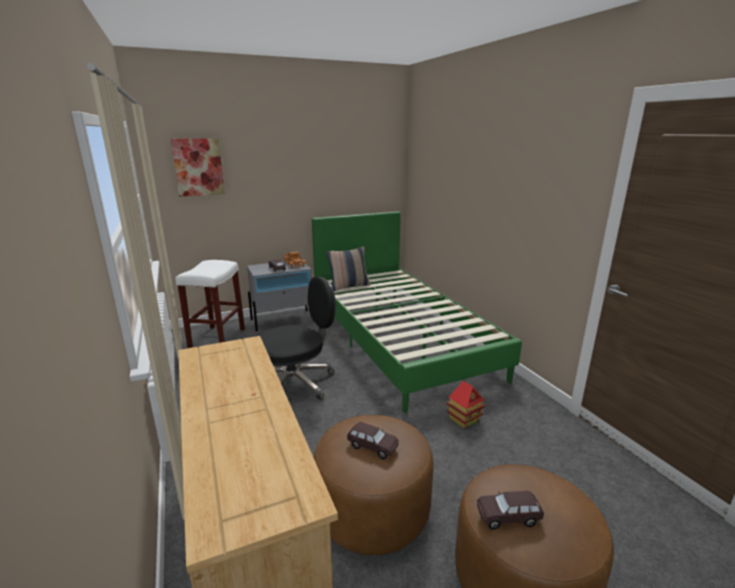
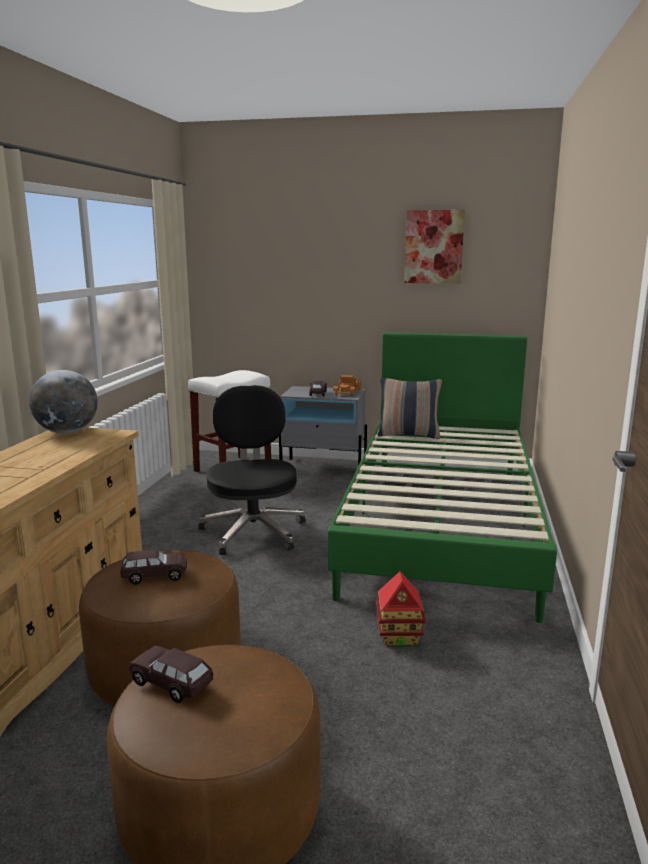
camera: 35 degrees right, 5 degrees down
(198, 167) = (249, 256): picture -> picture (434, 247)
(202, 354) = (67, 432): none -> globe
(296, 382) = (253, 531): black office chair -> black office chair turned 105 degrees counterclockwise
(372, 446) = (154, 576): brown toy car -> brown toy car turned 75 degrees counterclockwise

